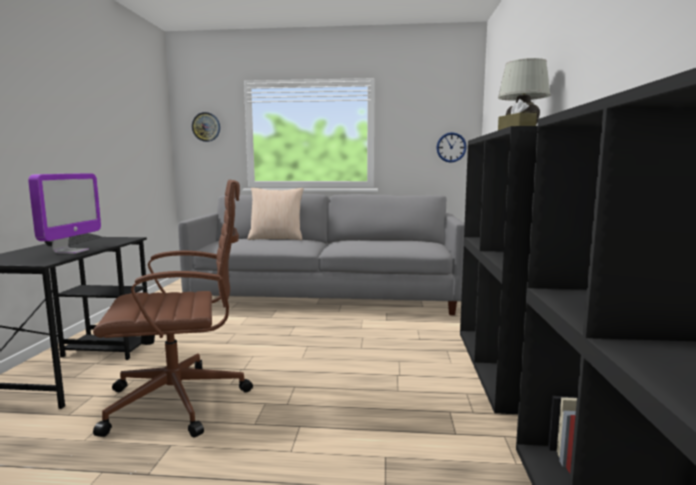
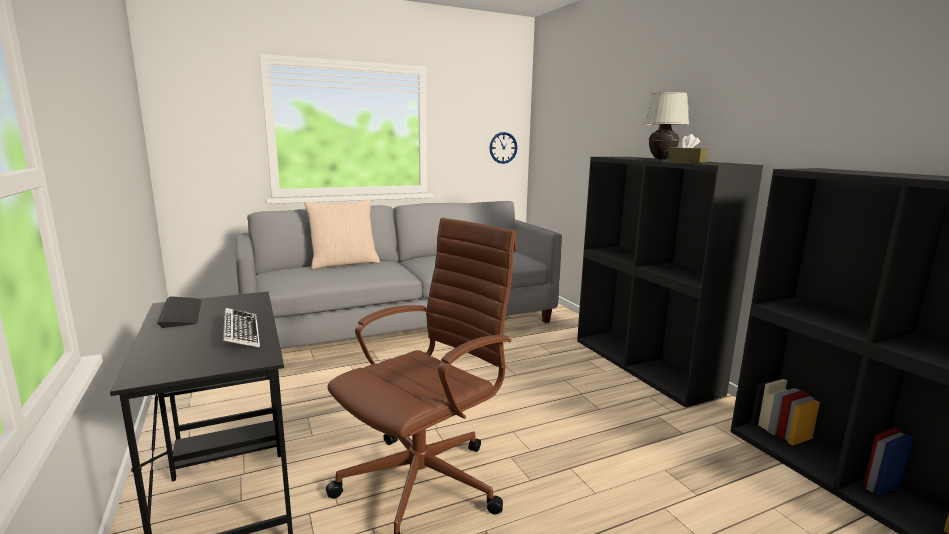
camera: 30 degrees left, 5 degrees up
(71, 251) = (241, 333): monitor -> keyboard
(206, 127) = (203, 114): wall clock -> none

